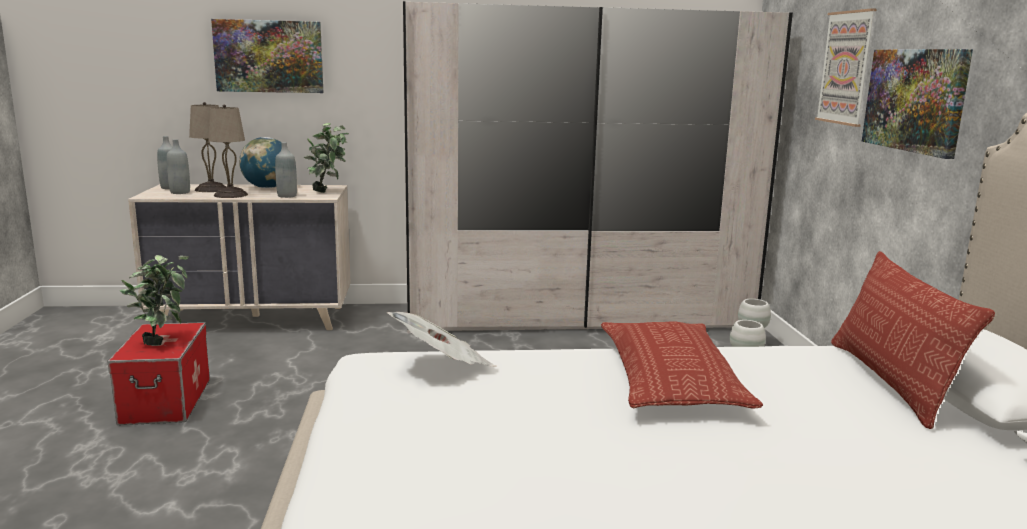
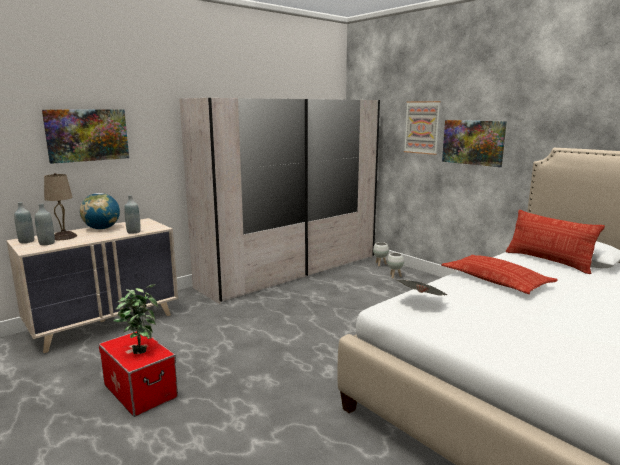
camera: 35 degrees left, 0 degrees up
(230, 195) = (92, 238): beige table lamp -> none
(328, 192) = (152, 224): potted plant -> none

